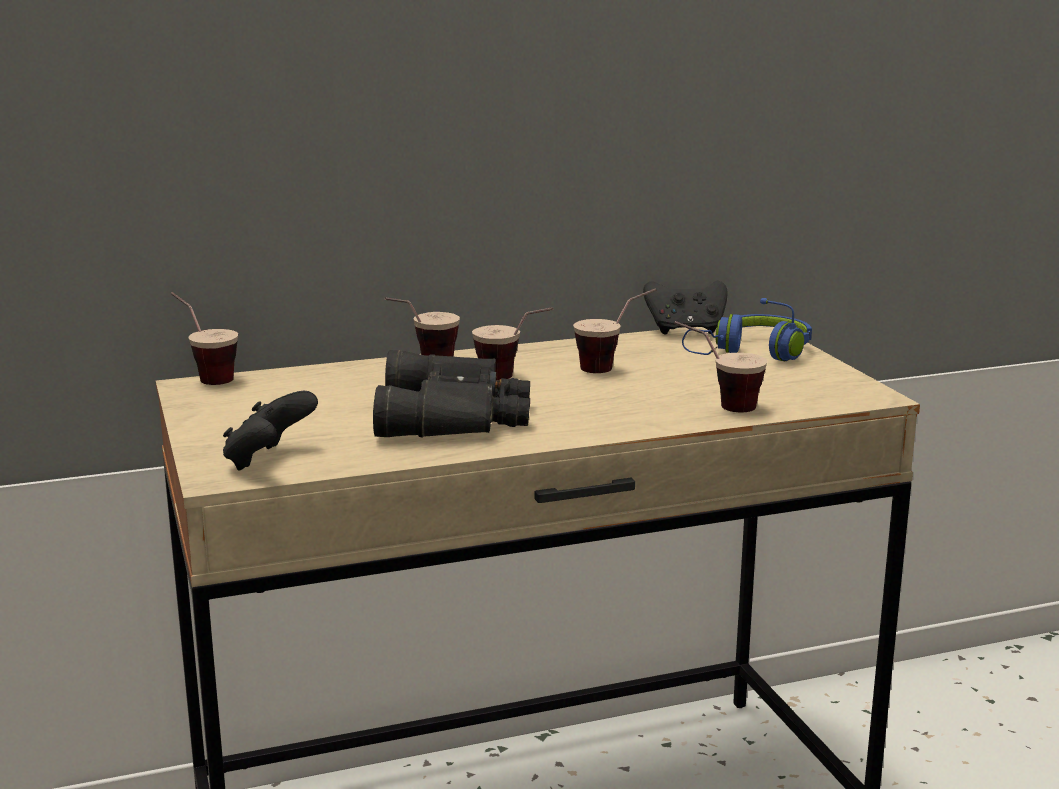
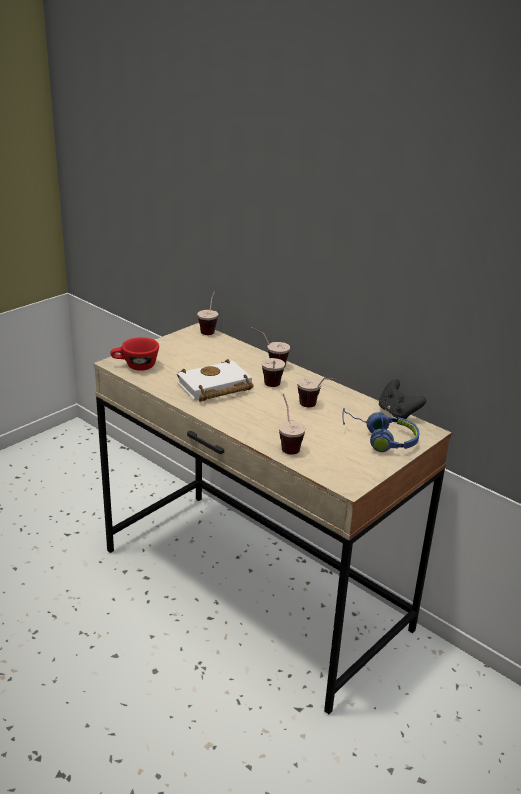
camera: 60 degrees right, 10 degrees up
(268, 461) = (135, 366): black game controller -> red cup
(456, 416) = (214, 388): black binoculars -> white book

